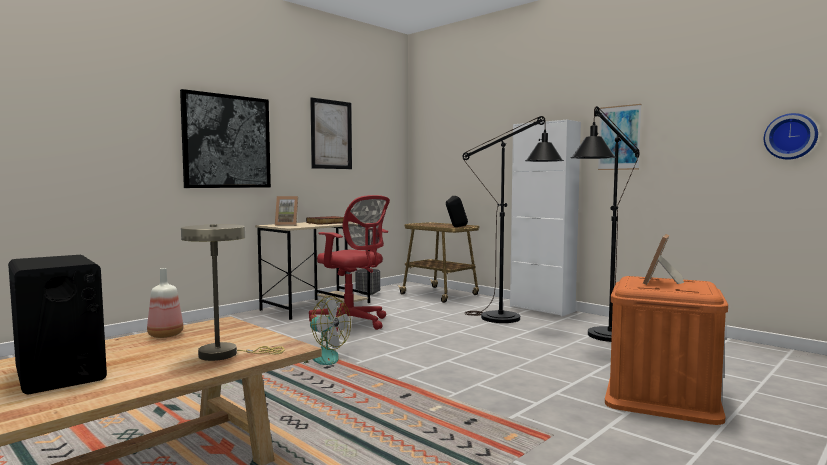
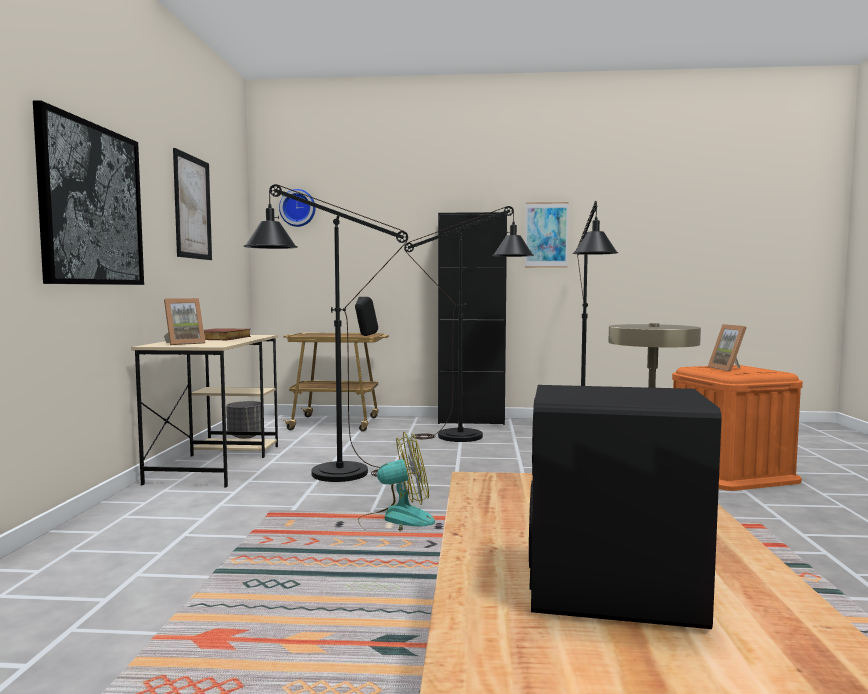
camera: 40 degrees left, 0 degrees up
(164, 335) = (492, 511): bottle -> none
(352, 323) = (323, 473): red office chair -> black floor lamp
(542, 309) = (471, 421): white cabinet -> black cabinet
(791, 136) = (696, 241): wall clock -> wall clock (298, 208)

